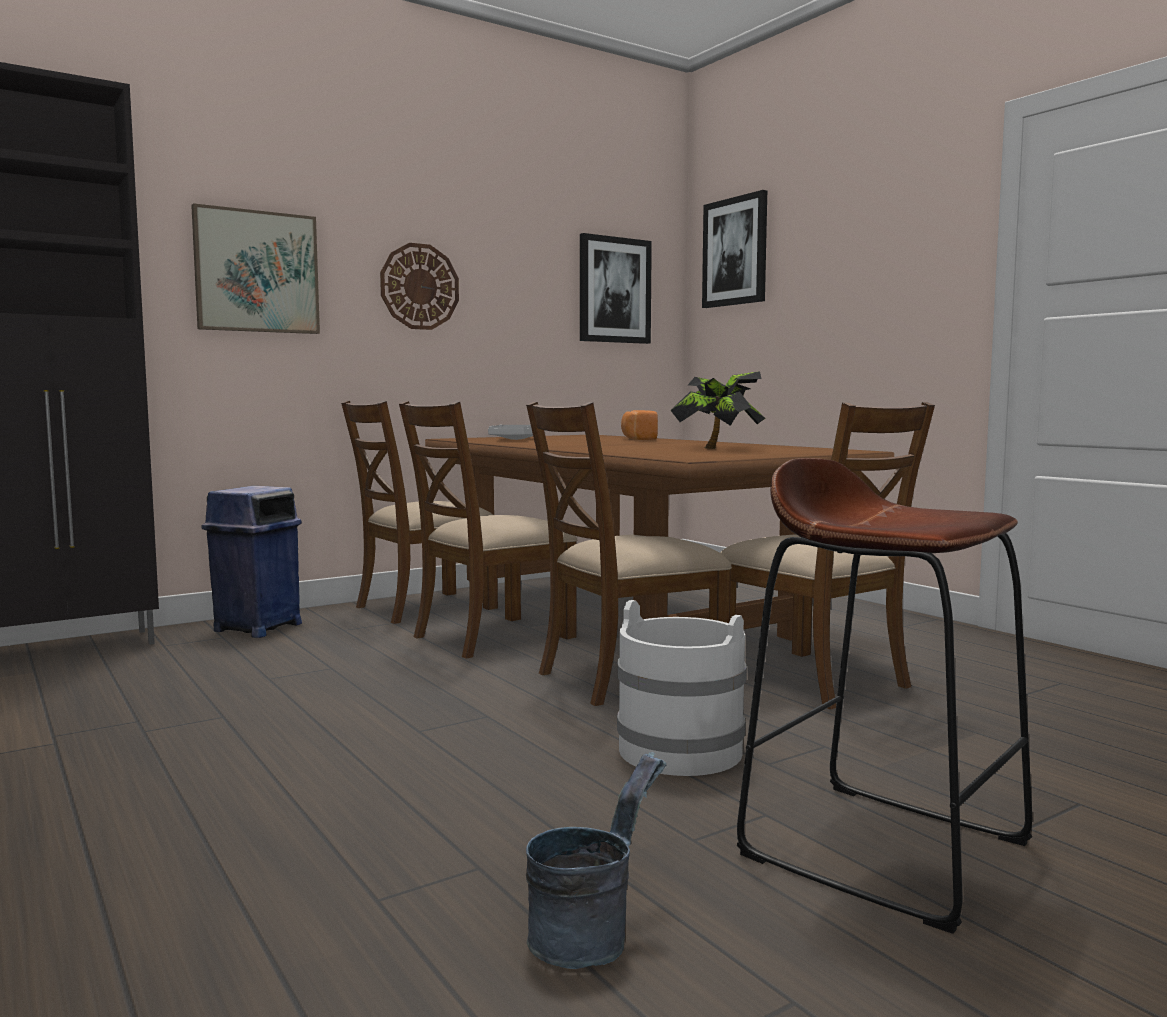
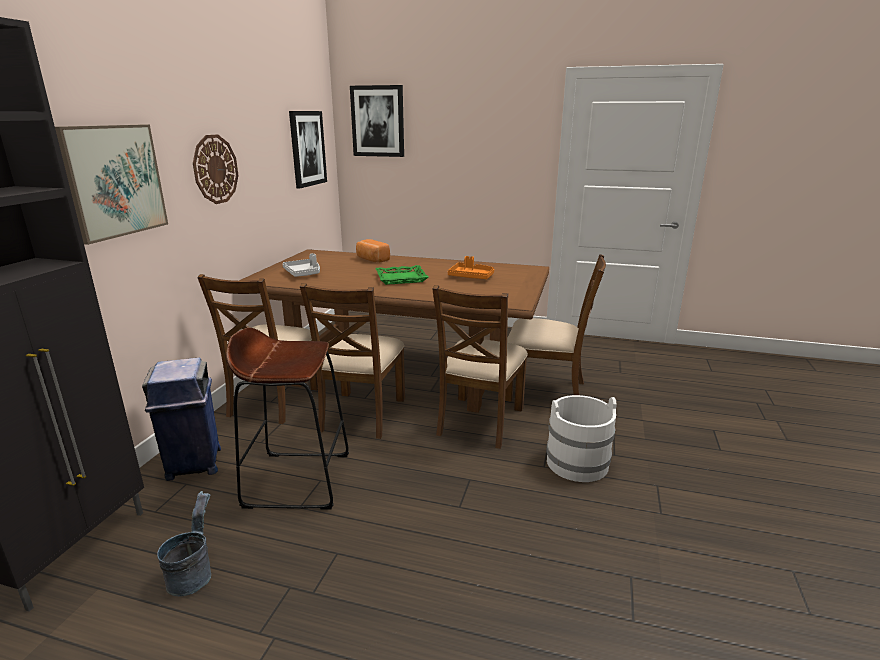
camera: 40 degrees left, 15 degrees up
(590, 935) = (714, 584): grey bucket -> grey bucket (193, 574)
(616, 445) = (401, 278): none -> green tray
(718, 449) = (471, 277): potted plant -> orange tray
(884, 848) = (708, 483): brown stool -> brown stool (297, 479)

